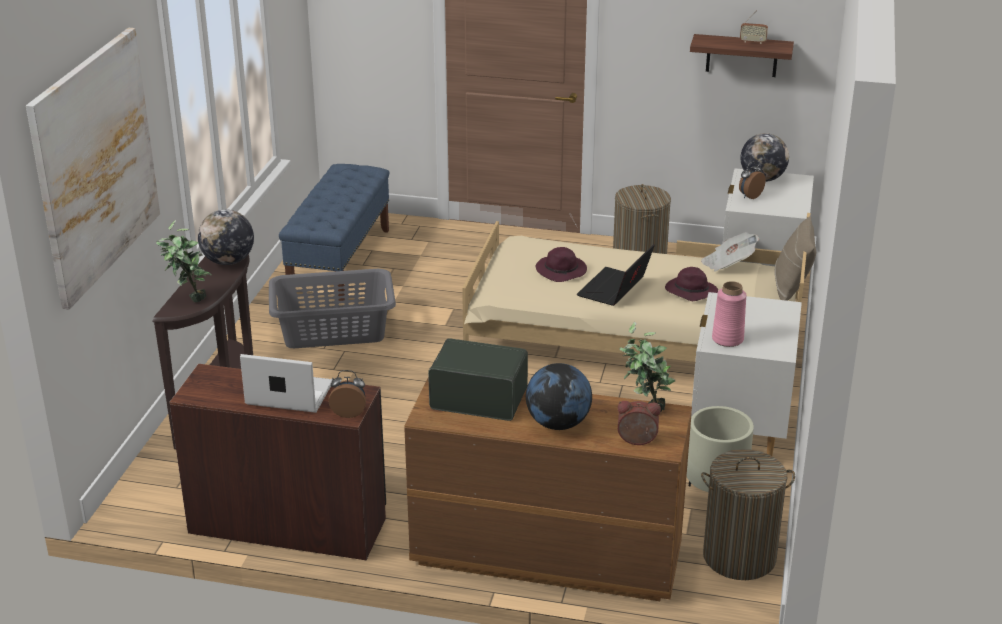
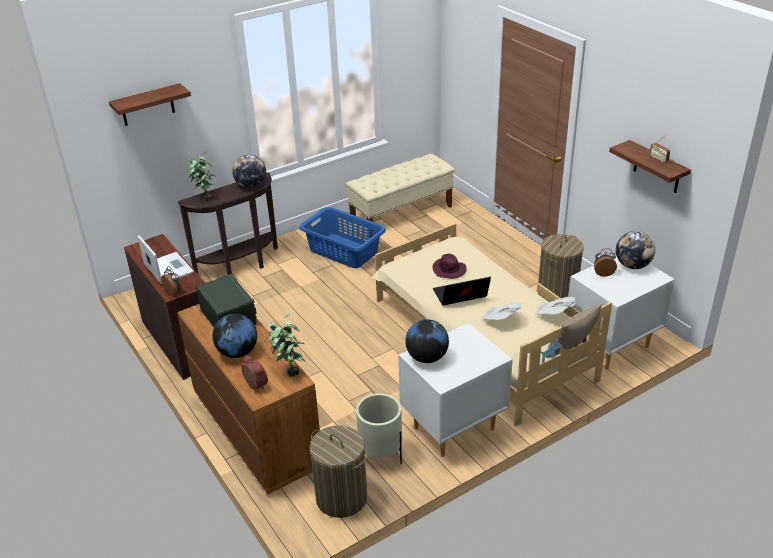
camera: 45 degrees right, 5 degrees up
(95, 164) = (147, 105): picture -> shelf
(333, 330) = (343, 251): grey laundry basket -> blue laundry basket
(340, 261) = (401, 214): blue bench -> beige bench
(690, 291) = (500, 319): purple hat -> newspaper
(727, 339) = (427, 357): pink vase -> globe

